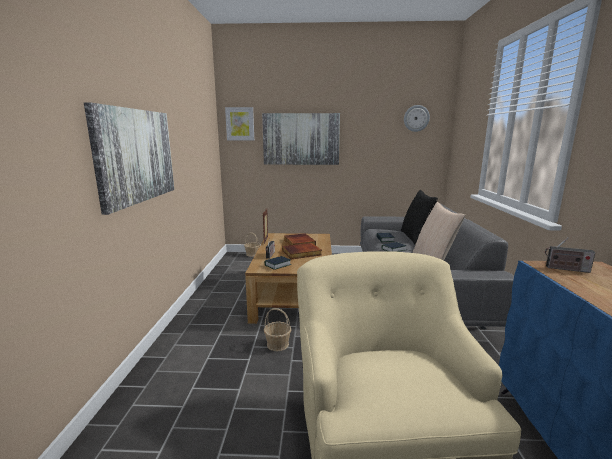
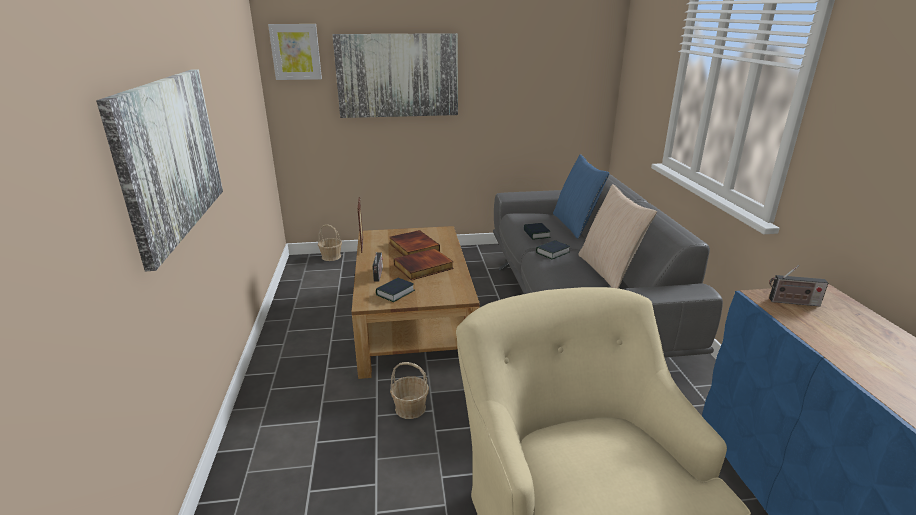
camera: 10 degrees left, 10 degrees up
(415, 237) = (575, 225): black pillow -> blue pillow
(416, 118) = (571, 41): wall clock -> none

